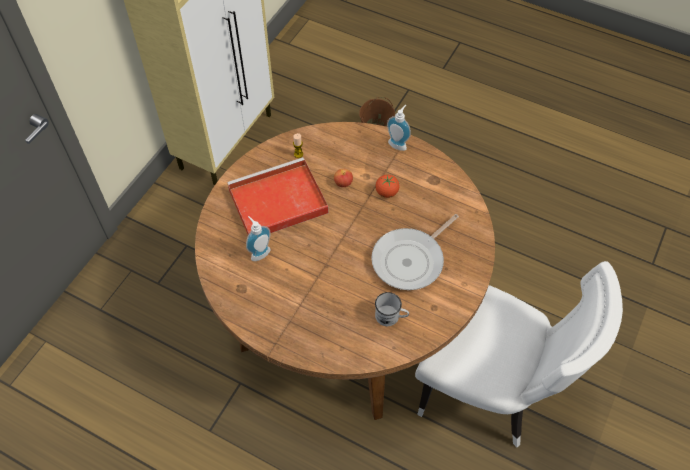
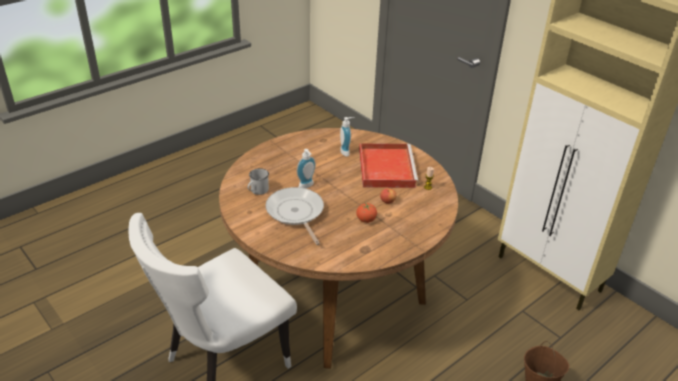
camera: 110 degrees right, 20 degrees down
(398, 143) = (415, 241): soap dispenser -> soap dispenser (307, 186)

